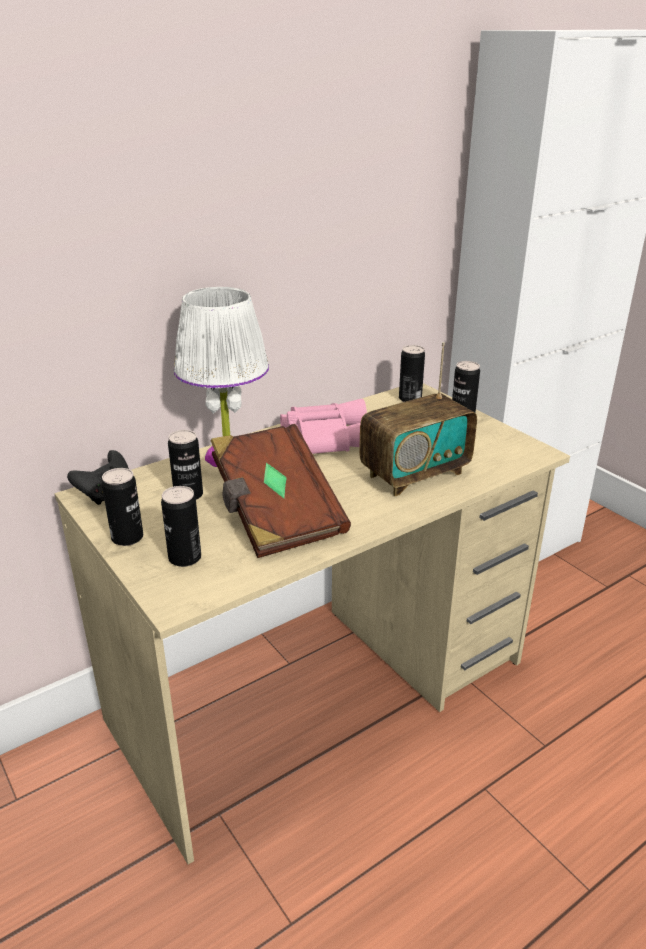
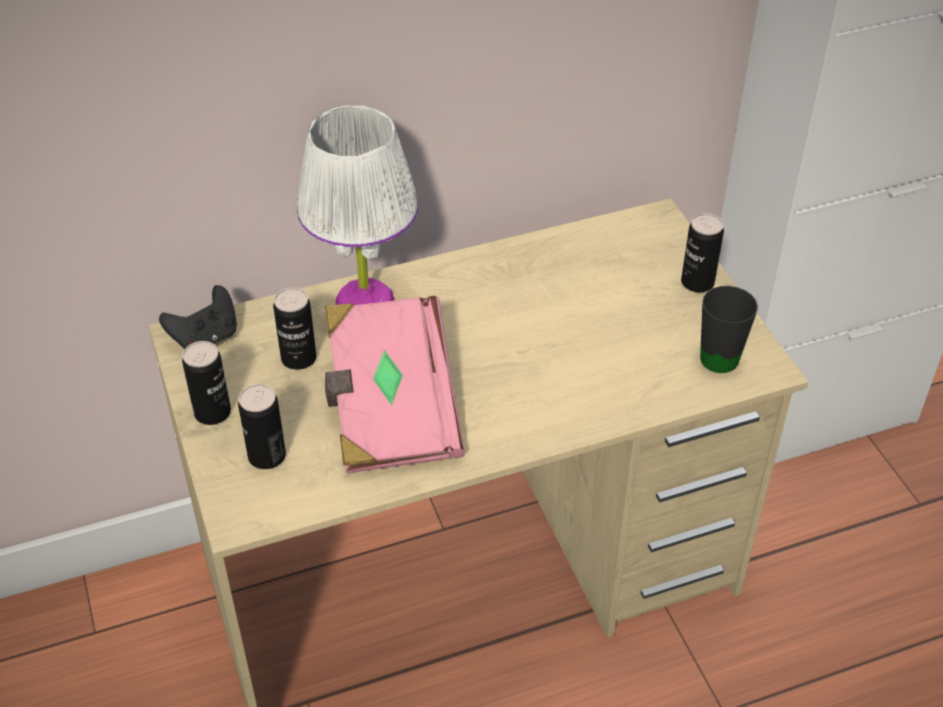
camera: 15 degrees right, 15 degrees up
(275, 513) = (390, 409): brown book -> pink book
(325, 437) = (498, 289): pink binoculars -> none
(410, 399) = (641, 234): can -> none
(414, 474) = (585, 376): radio -> none
(502, 448) = (722, 352): none -> black mug

